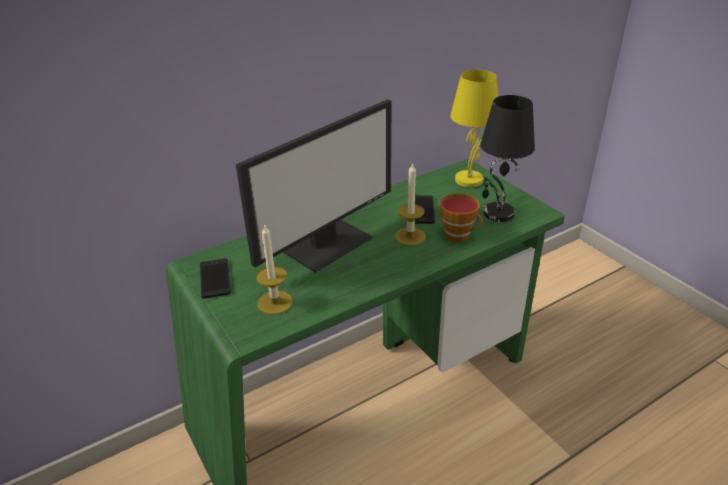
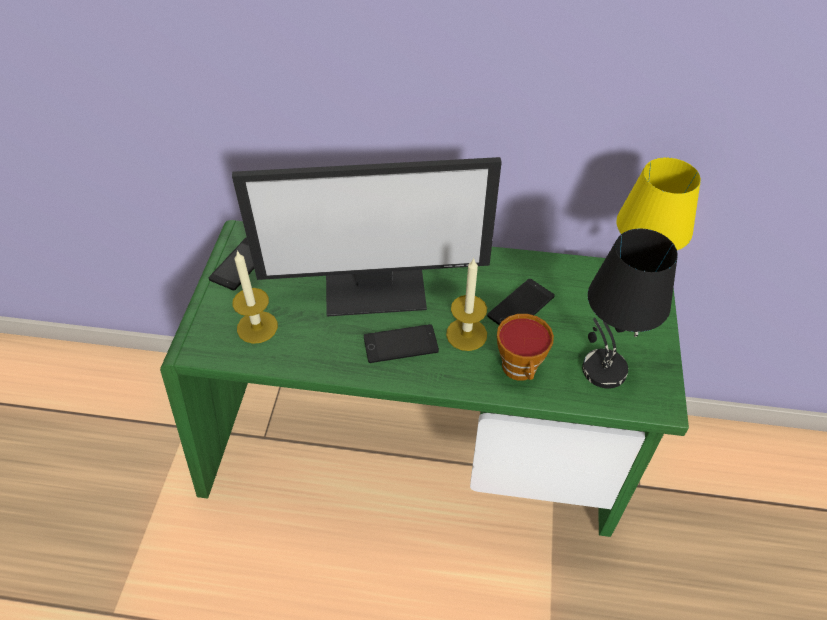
camera: 40 degrees right, 15 degrees up
(380, 260) = (400, 344): none -> phone

